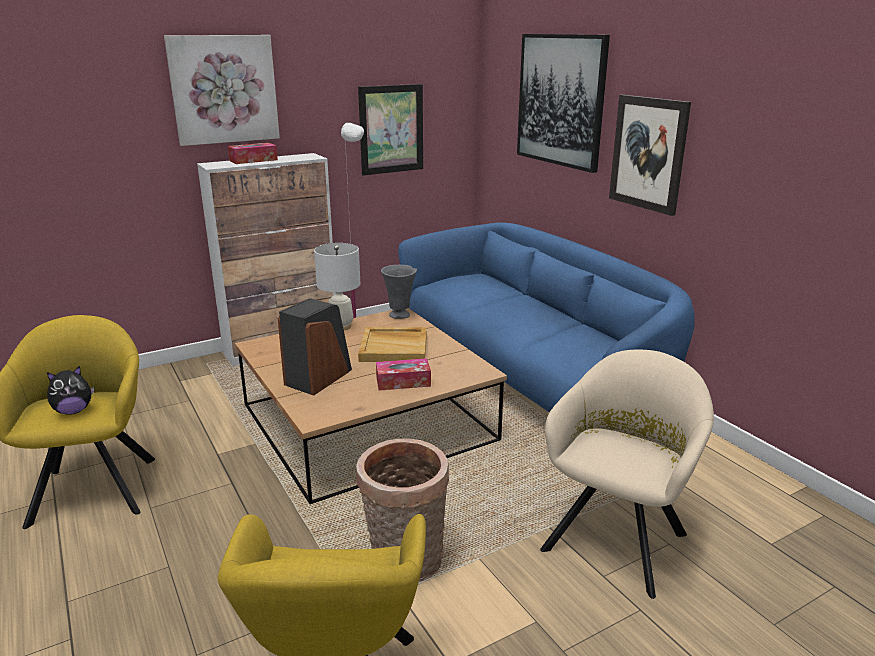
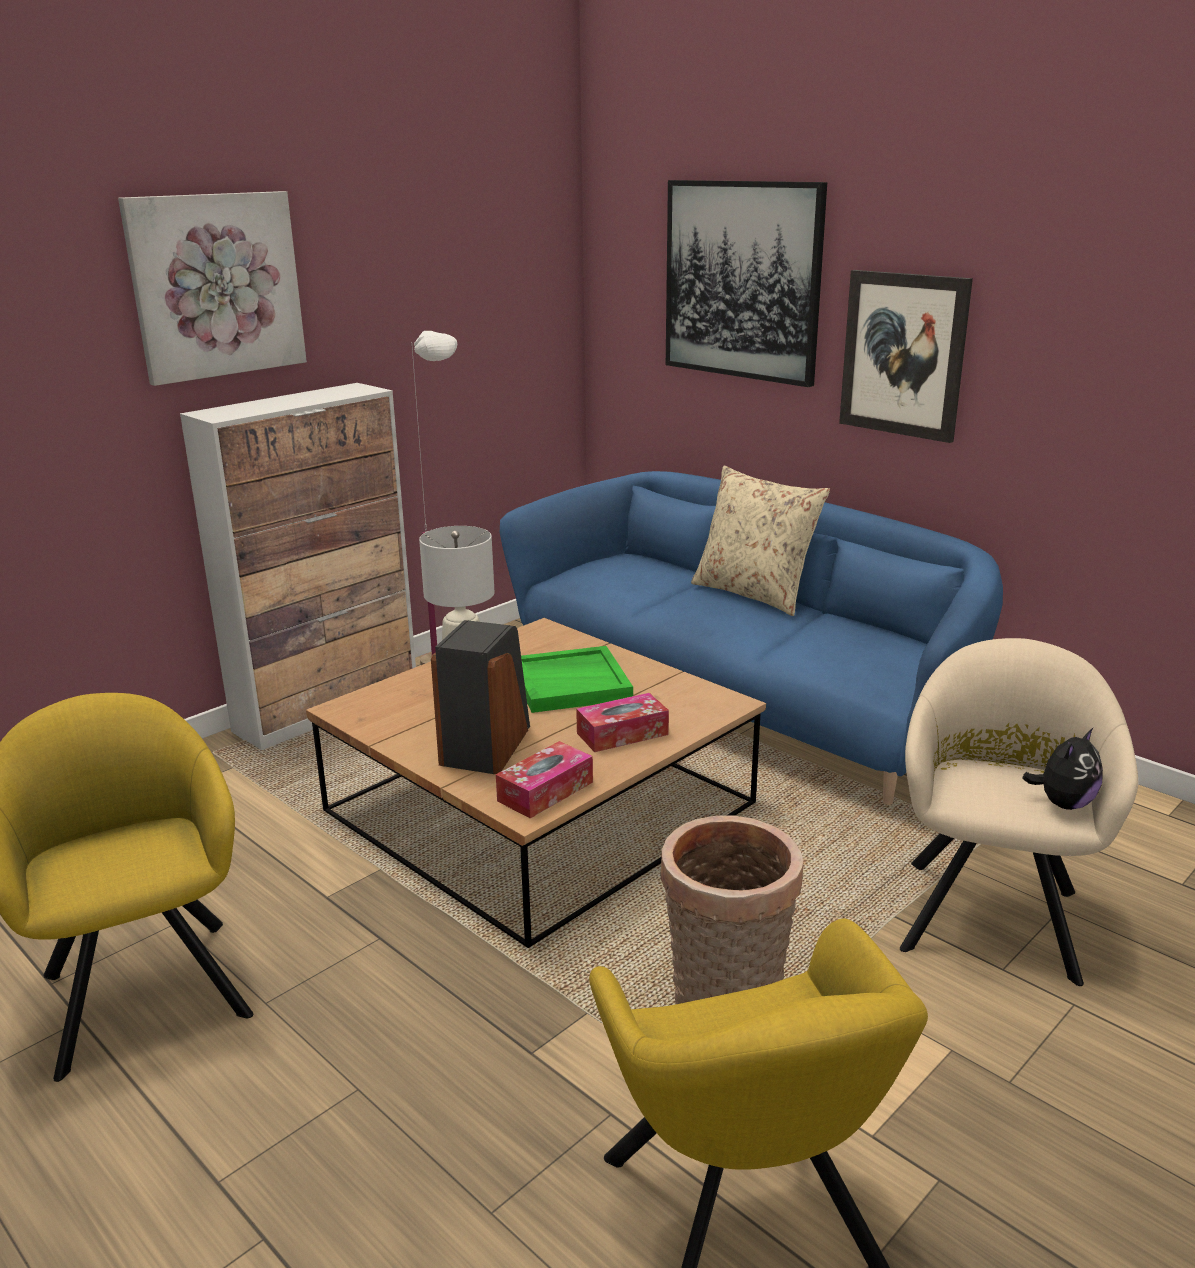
camera: 15 degrees left, 0 degrees up
(73, 411) = (123, 861): plush toy -> plush toy (1063, 803)
(253, 160) = (273, 402): tissue box -> tissue box (545, 791)
(391, 129) = (466, 336): picture -> none
(394, 347) = (571, 683): beige tray -> green tray
(400, 315) = (544, 632): grey vase -> none
(543, 306) = (754, 593): none -> beige pillow

